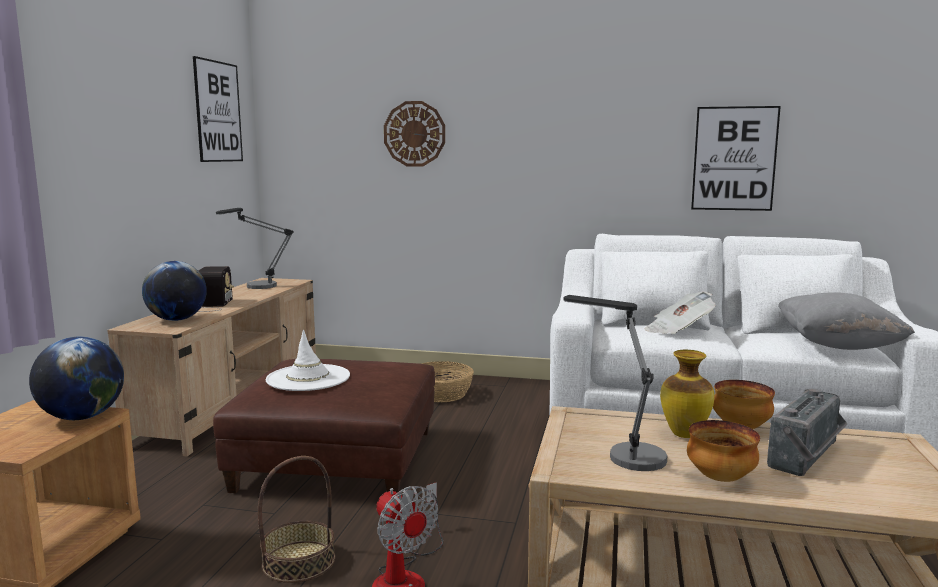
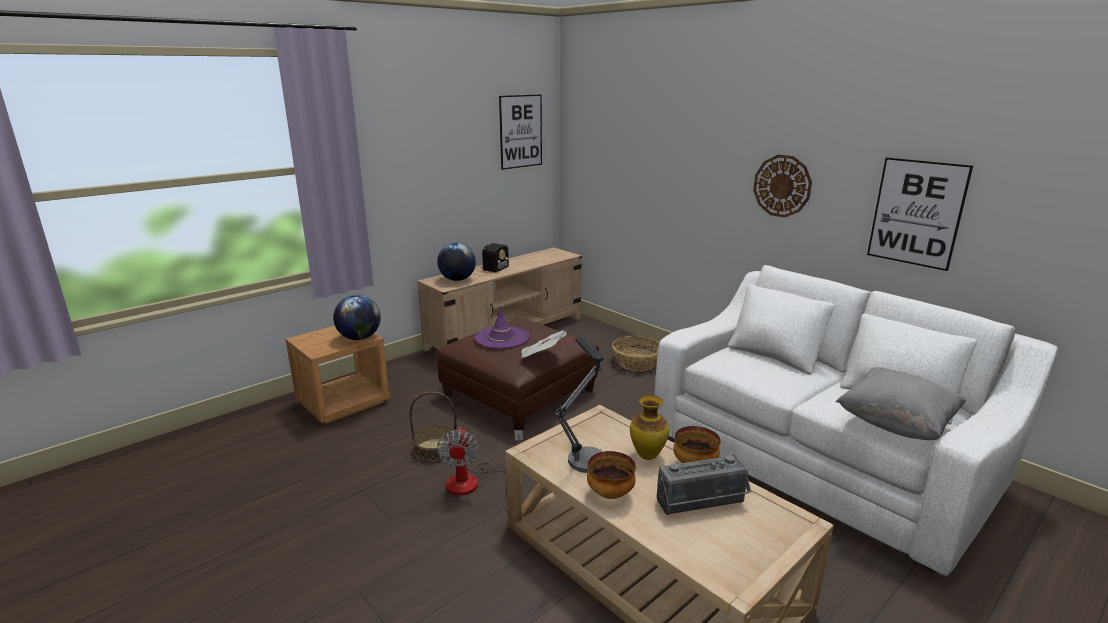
camera: 35 degrees right, 10 degrees up
(256, 287) = (536, 257): table lamp -> none
(308, 378) = (502, 338): white hat -> purple hat
(414, 134) = (655, 154): wall clock -> wall clock (782, 186)
(678, 330) = (771, 368): newspaper -> newspaper (541, 356)

